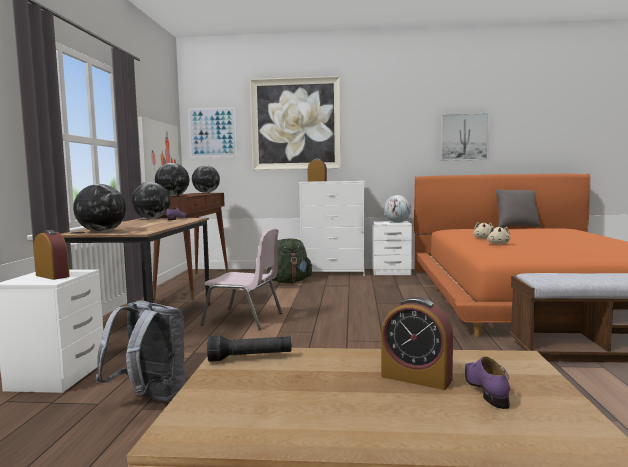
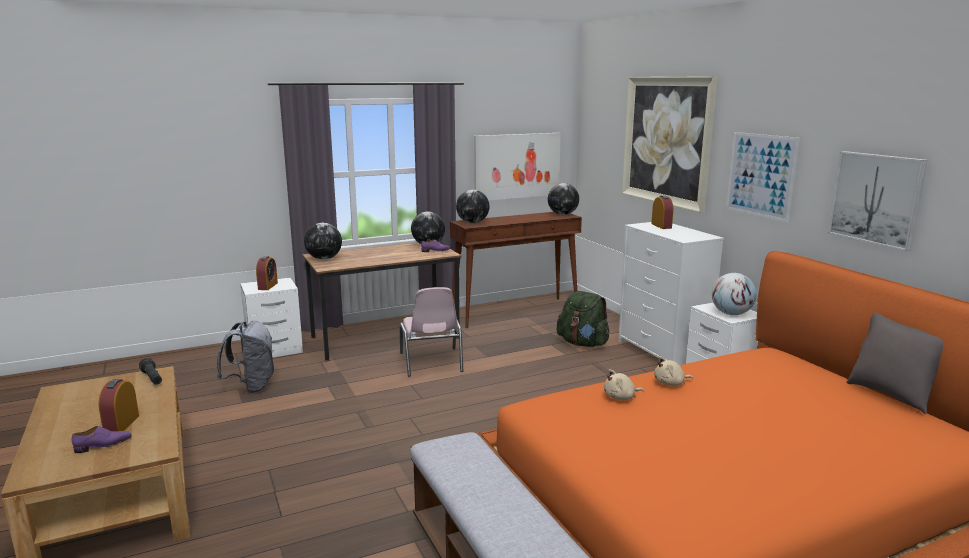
camera: 60 degrees right, 10 degrees up
(212, 132) = (598, 140): picture -> picture (761, 175)

